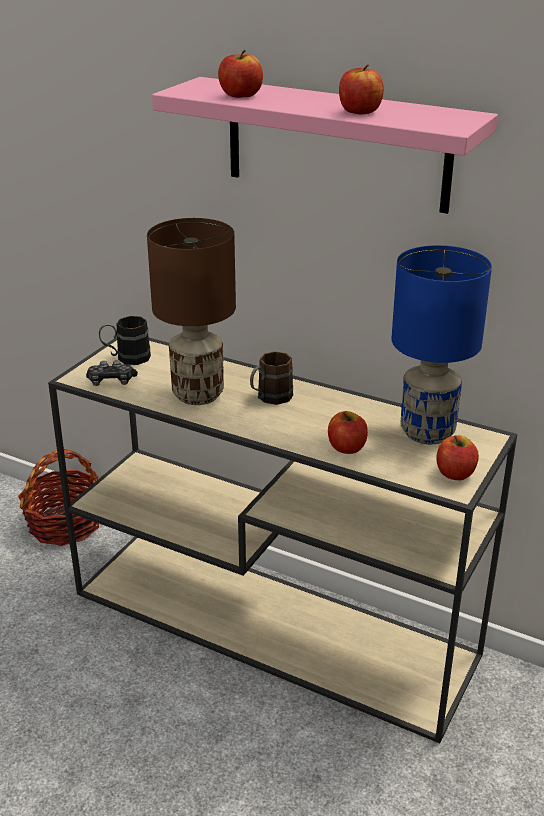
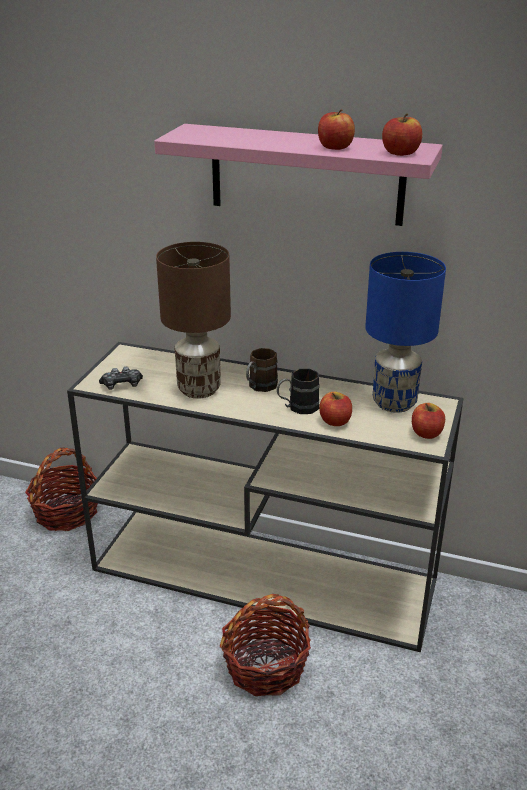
camera: 10 degrees left, 0 degrees up
(126, 358) = (127, 364): black mug -> black mug (297, 408)
(240, 95) = (230, 138): apple -> apple (400, 153)
(247, 733) = (266, 666): none -> basket

